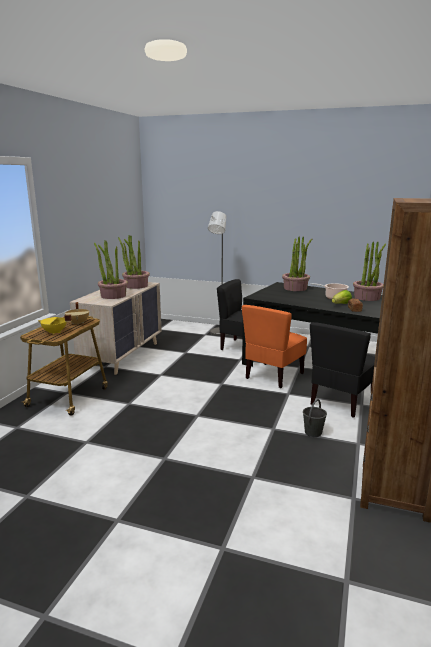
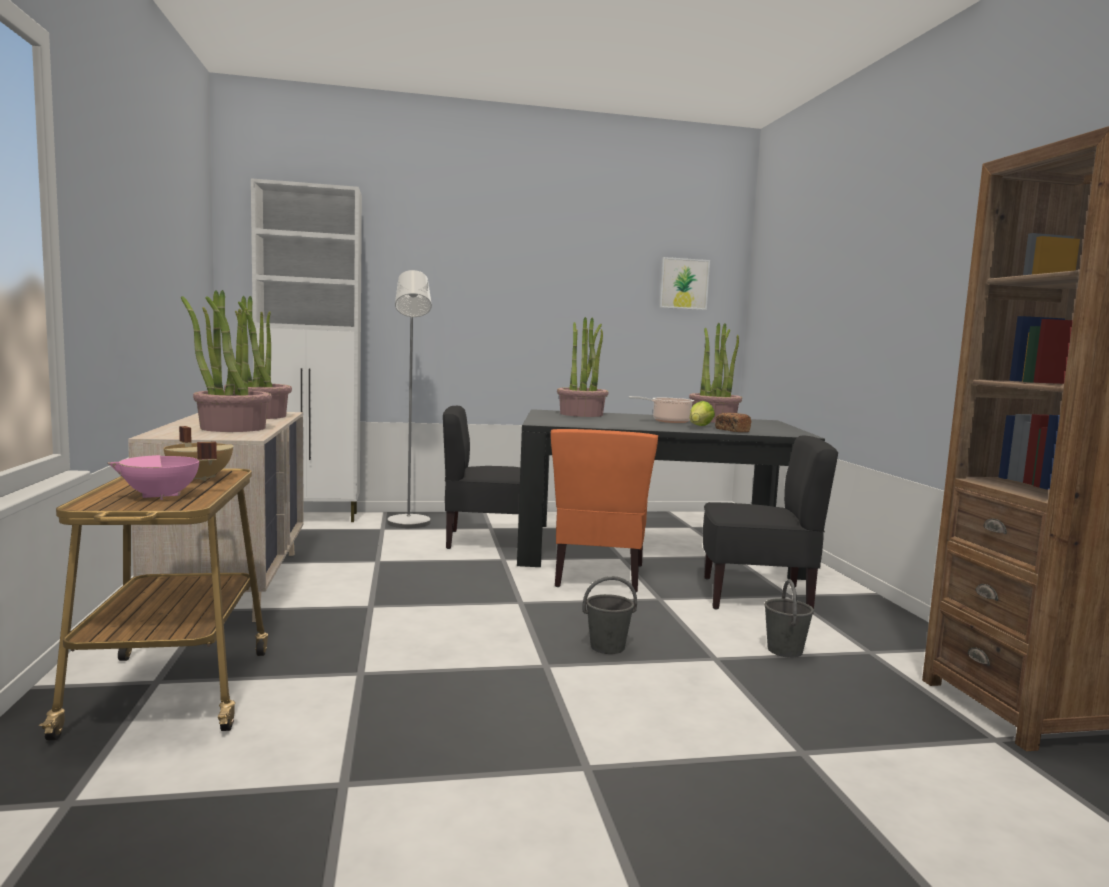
camera: 30 degrees left, 10 degrees down
(55, 332) = (161, 496): yellow cooking pot -> pink cooking pot
(181, 324) = (311, 517): none -> white cabinet
(232, 413) = (608, 647): none -> grey bucket
(341, 401) = (756, 596): black chair -> black chair turned 90 degrees counterclockwise
(381, 208) = (684, 283): none -> picture

